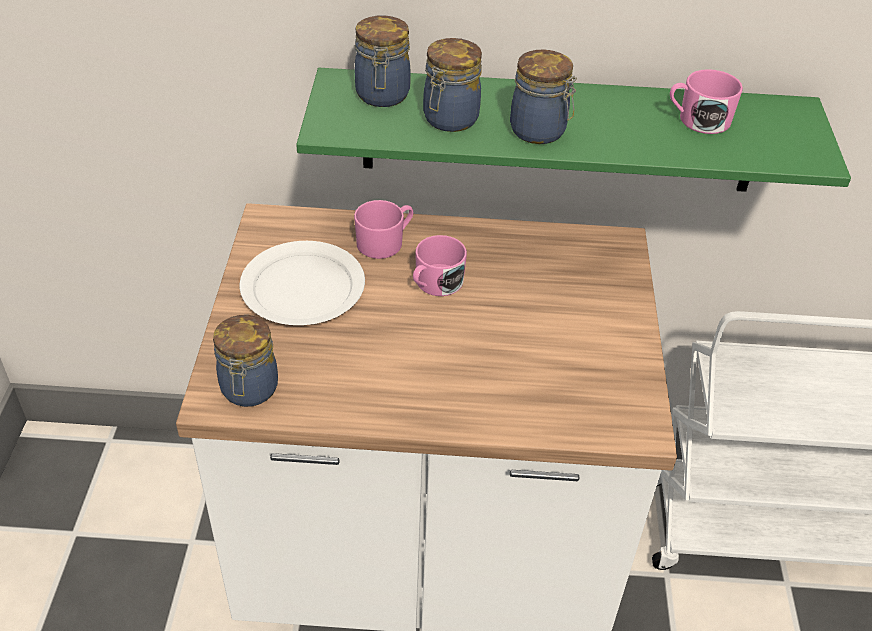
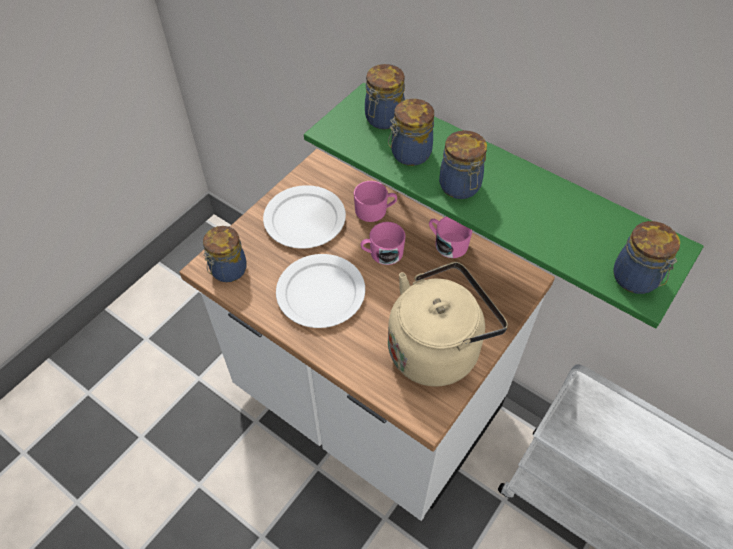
camera: 35 degrees right, 10 degrees up
(398, 359) = (321, 292): none -> white plate
(589, 354) = (437, 348): none -> beige kettle
(697, 120) = (583, 225): pink mug -> pink mug (447, 243)
(793, 148) = (636, 279): none -> jar

